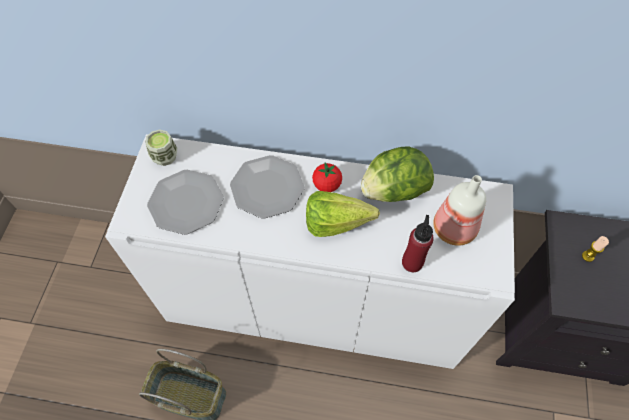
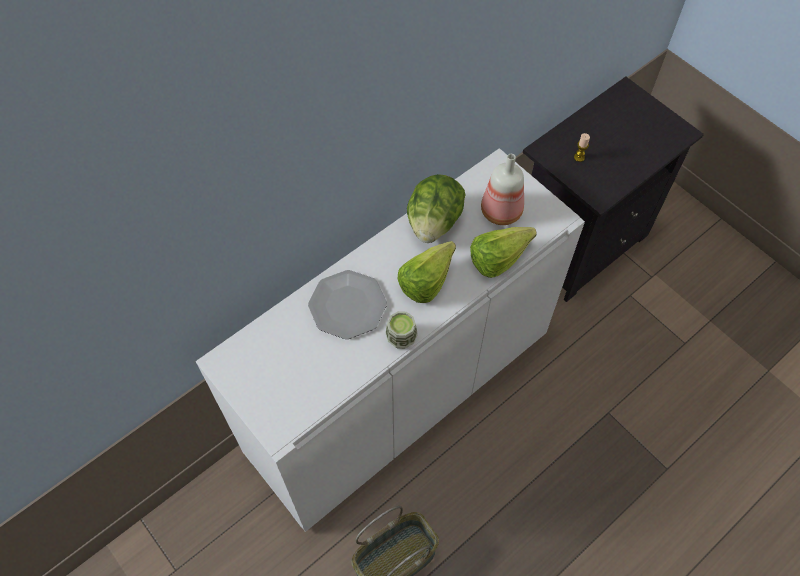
camera: 50 degrees left, 0 degrees up
(165, 157) = (238, 361): cup -> cup (401, 338)
(186, 202) = (303, 375): plate -> none
(327, 185) = (386, 262): tomato -> none
(412, 262) = (504, 258): red bottle -> lettuce

